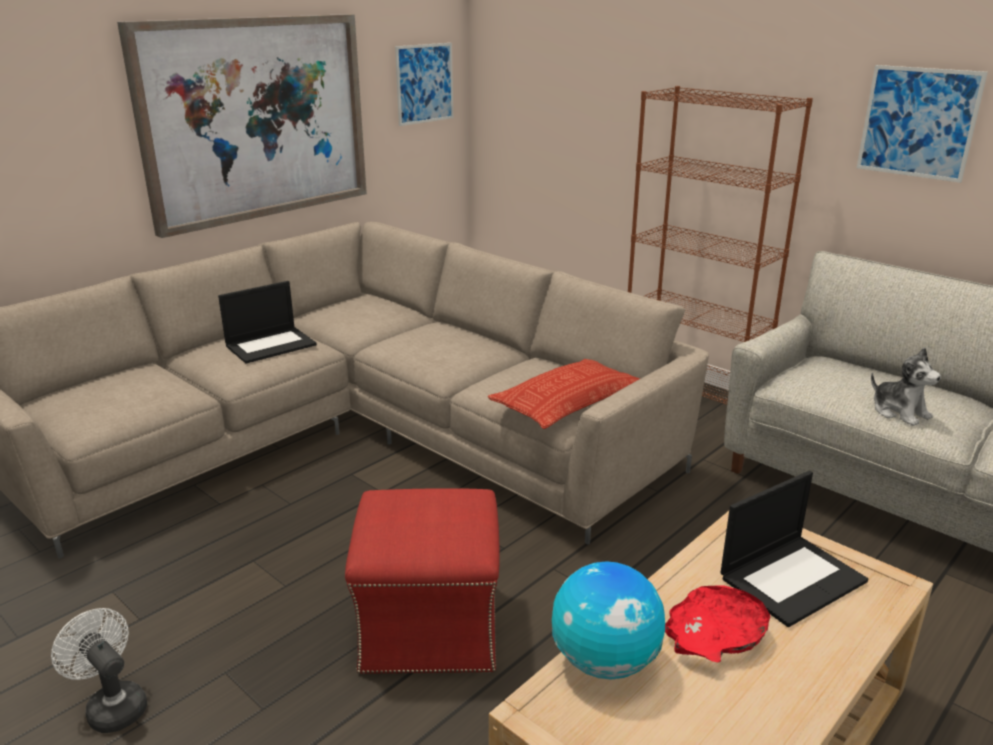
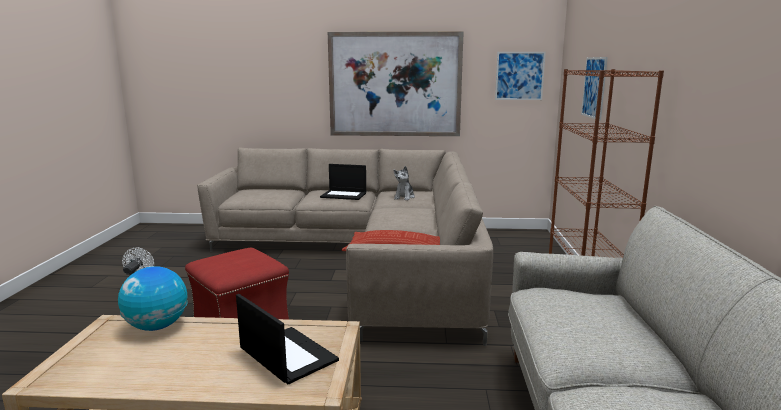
camera: 50 degrees right, 10 degrees down
(714, 637) = (203, 348): red bowl -> none
(792, 578) = (286, 355): laptop -> laptop turned 150 degrees counterclockwise
(899, 412) = (565, 334): plush toy -> plush toy (404, 197)
(918, 122) = (721, 88): picture -> picture (594, 87)

